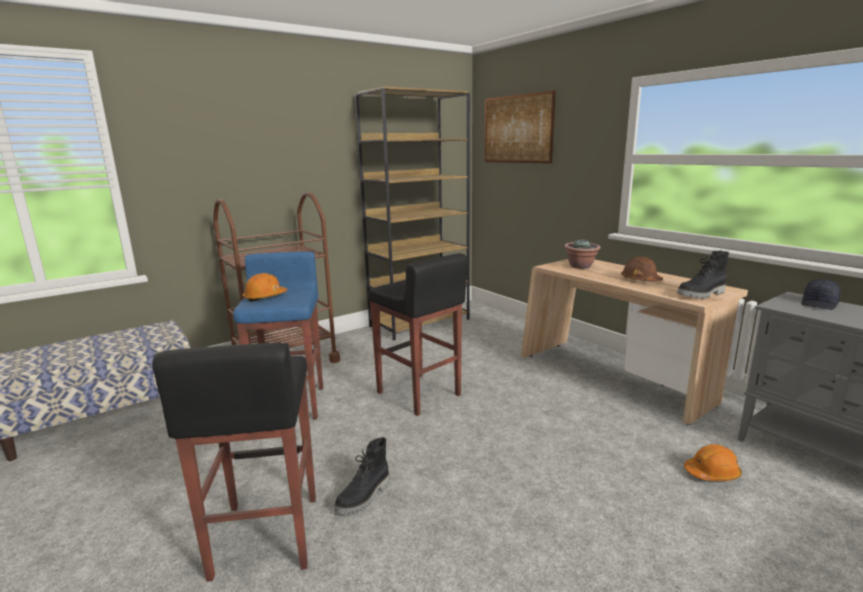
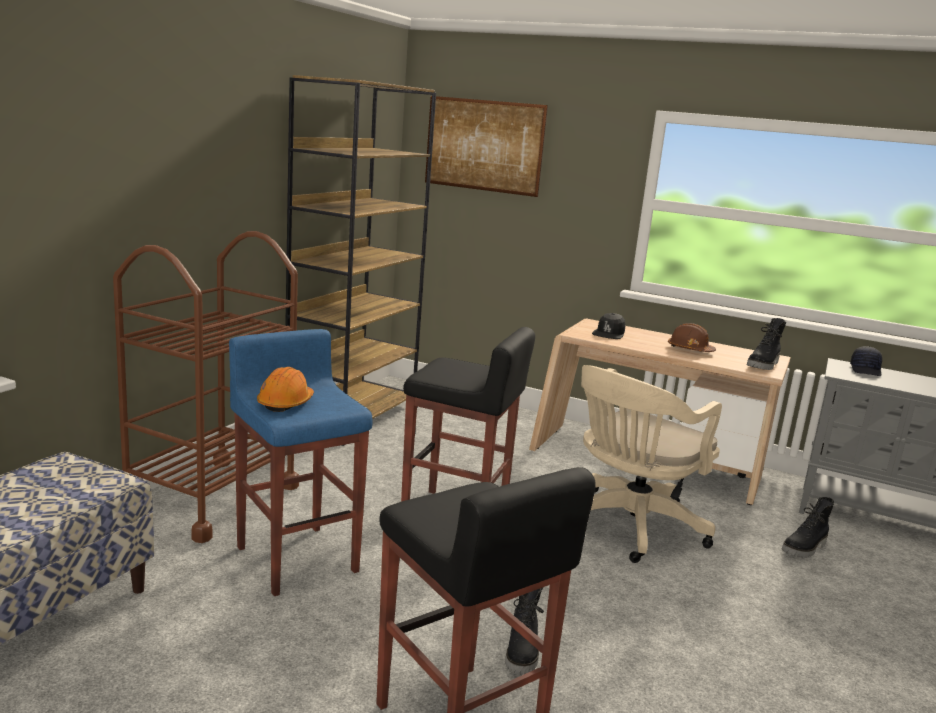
camera: 30 degrees left, 0 degrees up
(547, 424) = (629, 527): none -> beige office chair
(581, 266) = (609, 333): potted plant -> black cap
(712, 473) = (805, 549): orange hard hat -> black boot

